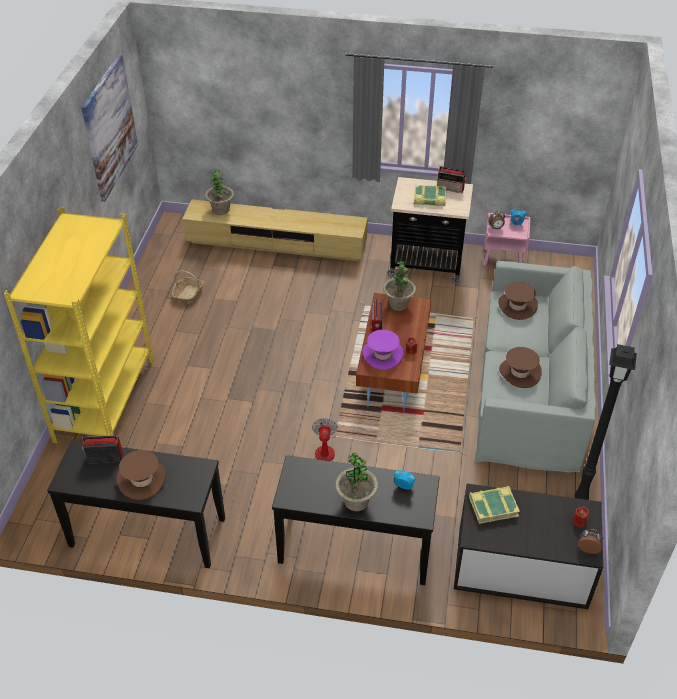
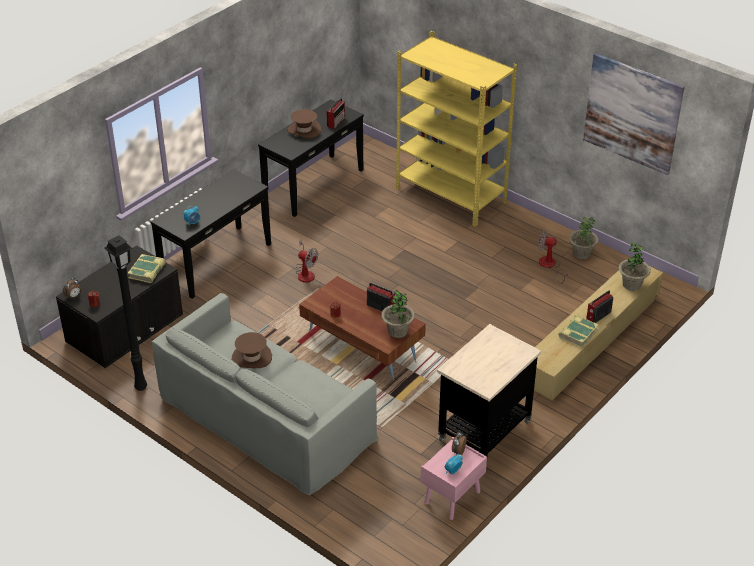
camera: 120 degrees right, 5 degrees down
(188, 294) = (550, 266): basket -> fan
(356, 501) = (203, 200): potted plant -> potted plant (581, 254)
(382, 355) = (344, 297): purple hat -> none
(429, 199) = (485, 355): book -> book (577, 333)
(451, 188) = (492, 378): radio -> radio (598, 316)
(517, 306) = (327, 398): brown hat -> none

